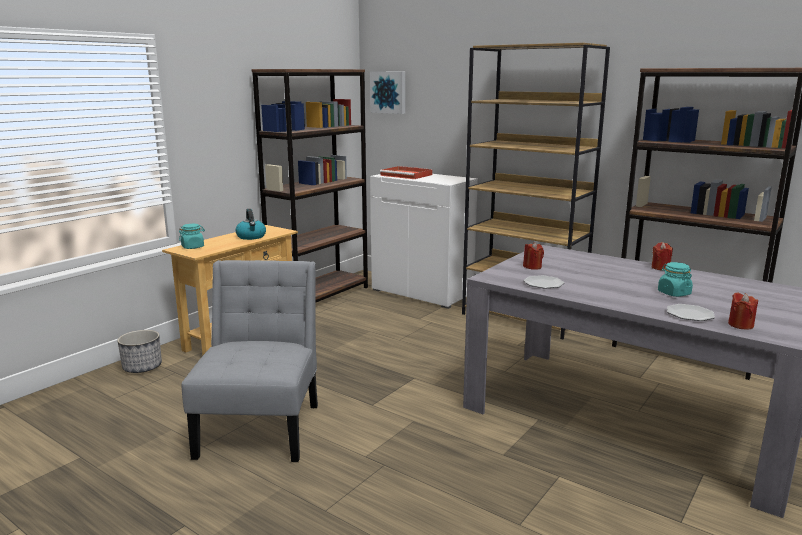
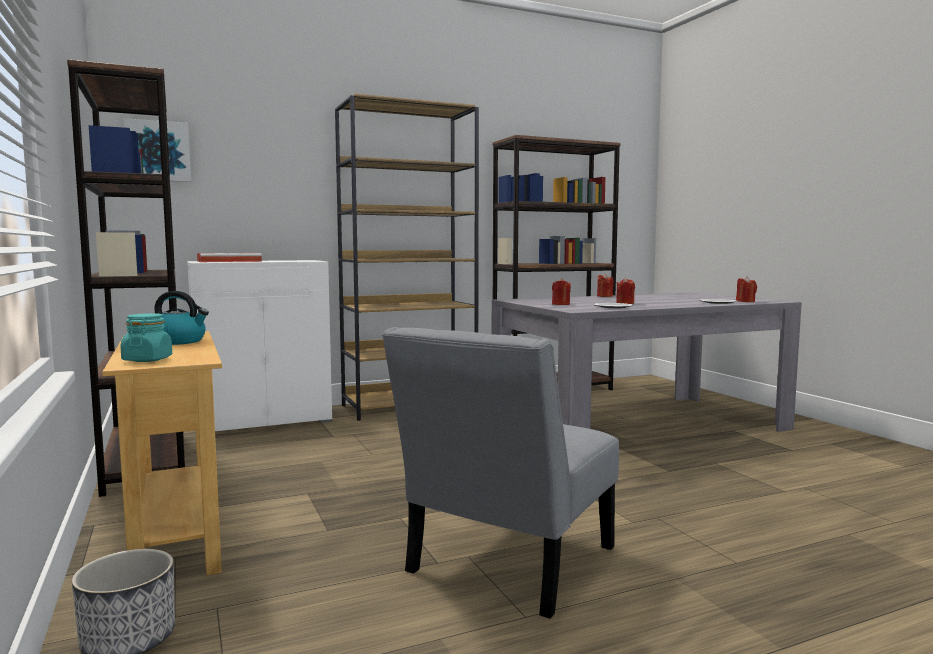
camera: 60 degrees left, 10 degrees down
(261, 426) = (506, 565): grey chair -> grey chair turned 90 degrees counterclockwise
(589, 283) = (625, 303): none -> red candle
(673, 293) = (669, 300): turquoise jar -> none

